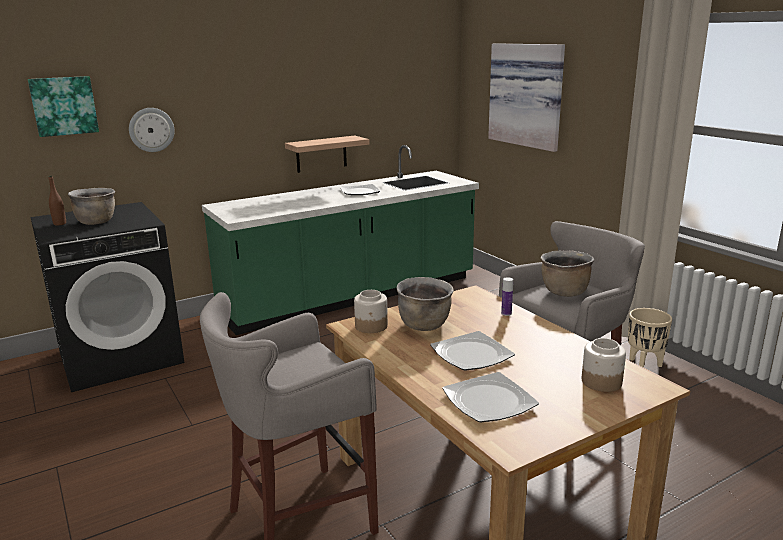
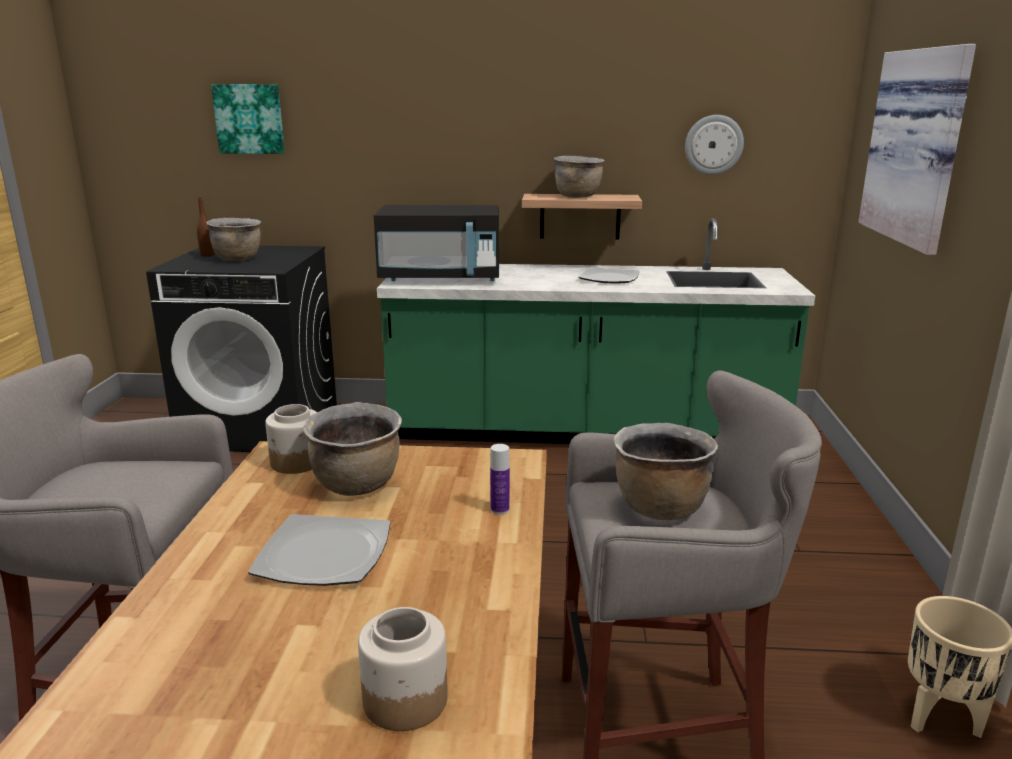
camera: 35 degrees right, 0 degrees up
(151, 129) = (346, 157): wall clock -> wall clock (713, 144)
(256, 209) = (441, 278): none -> black microwave
(325, 141) = (578, 196): none -> brown cooking pot
(489, 401) = (190, 642): plate -> none

